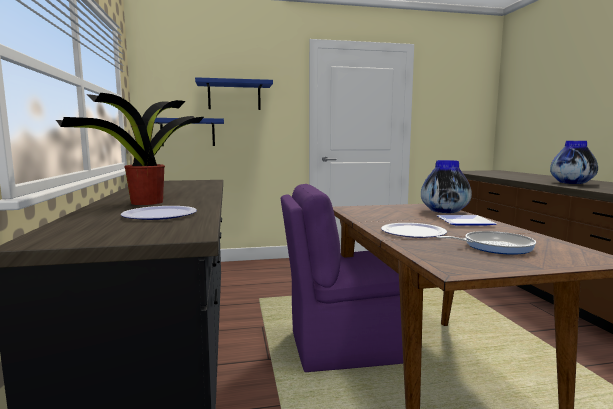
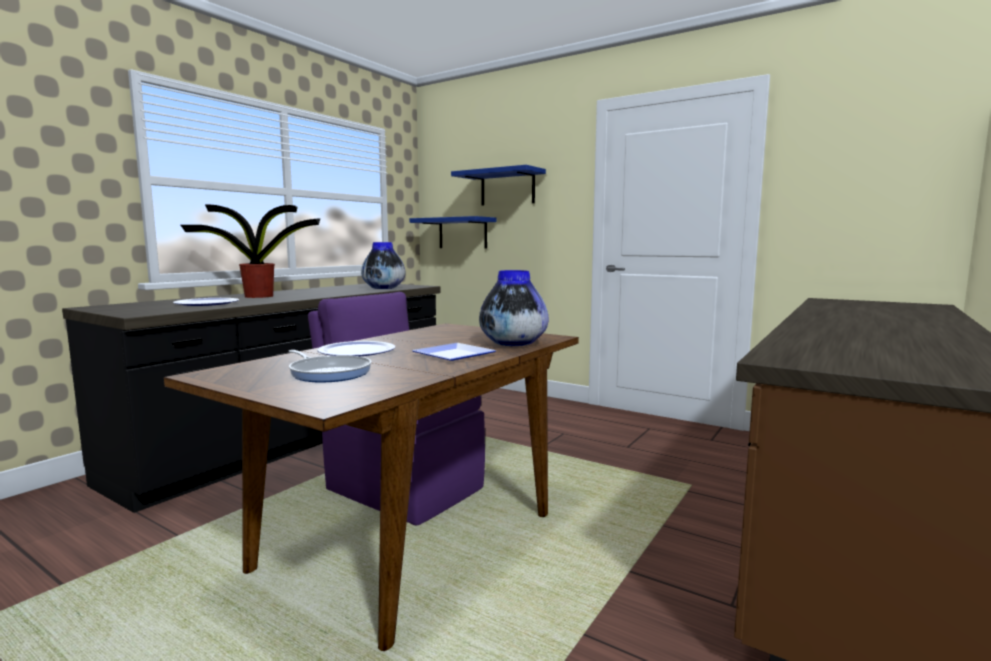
camera: 45 degrees right, 0 degrees up
(571, 183) = (849, 332): vase -> vase (383, 288)

